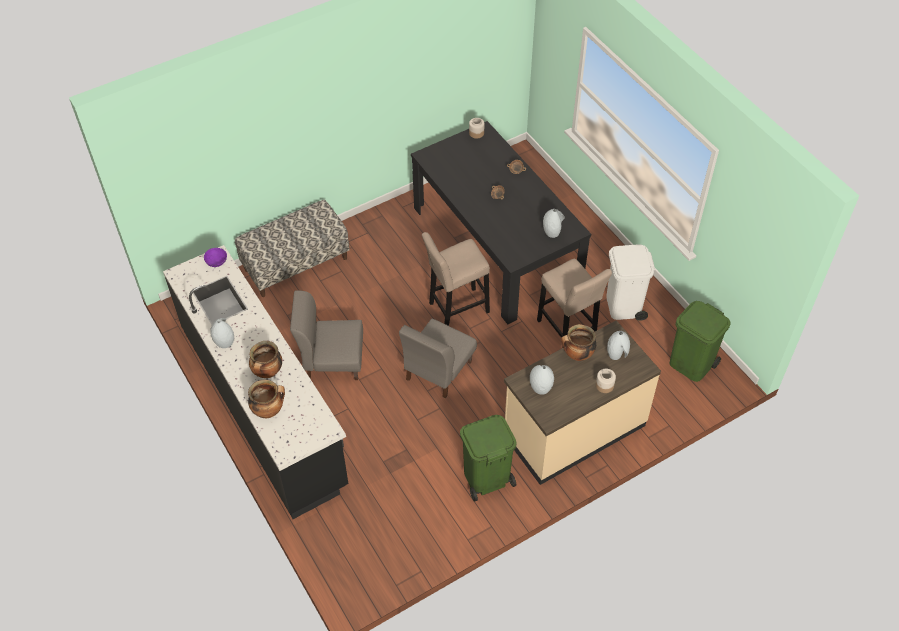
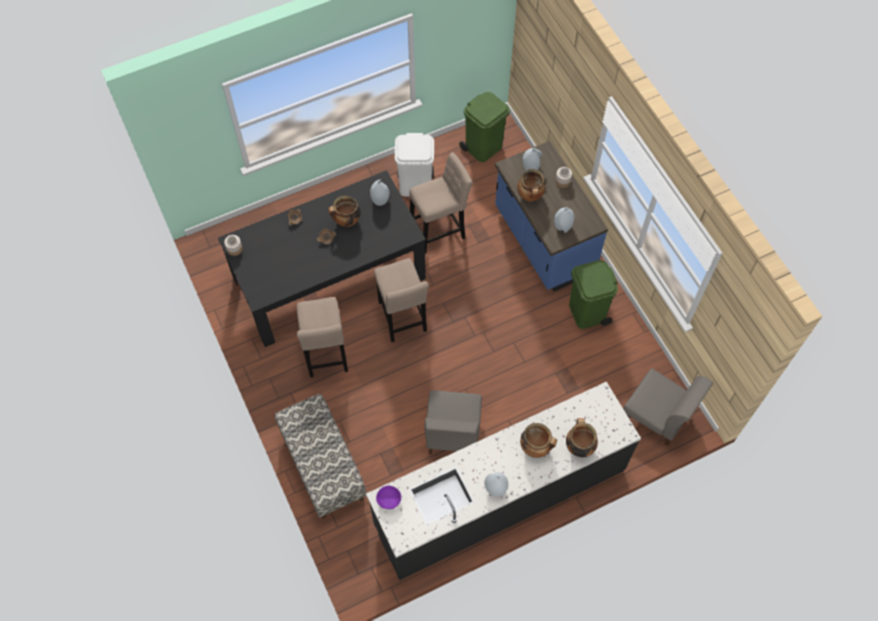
camera: 85 degrees left, 10 degrees up
(409, 254) = (326, 356): none -> beige stool
(438, 370) = (472, 340): grey chair -> grey chair (657, 416)
(521, 208) = (346, 221): none -> cooking pot
(573, 429) = (542, 241): beige counter -> blue counter

